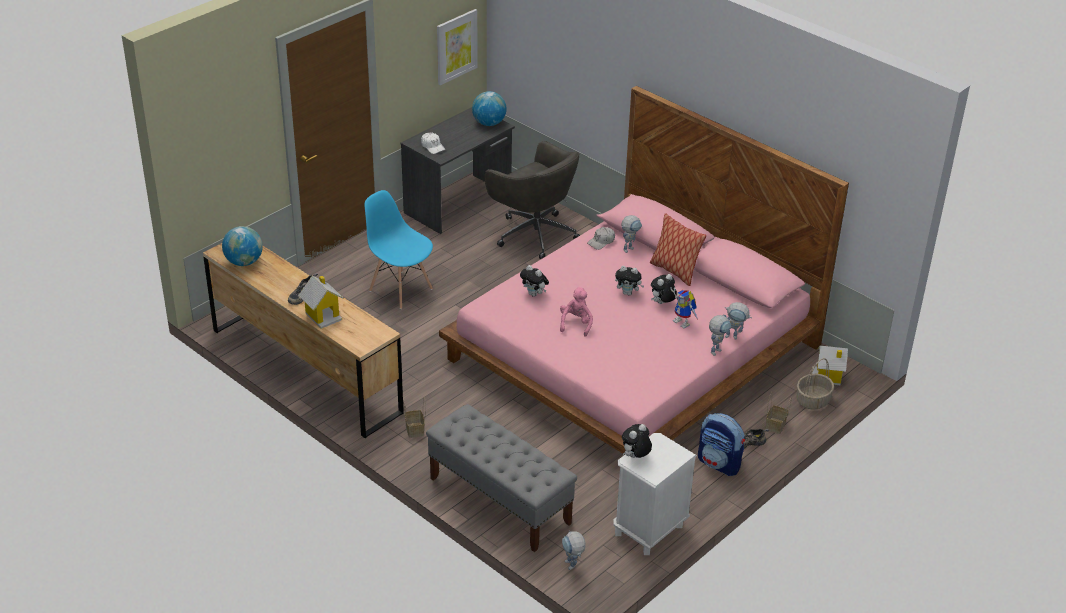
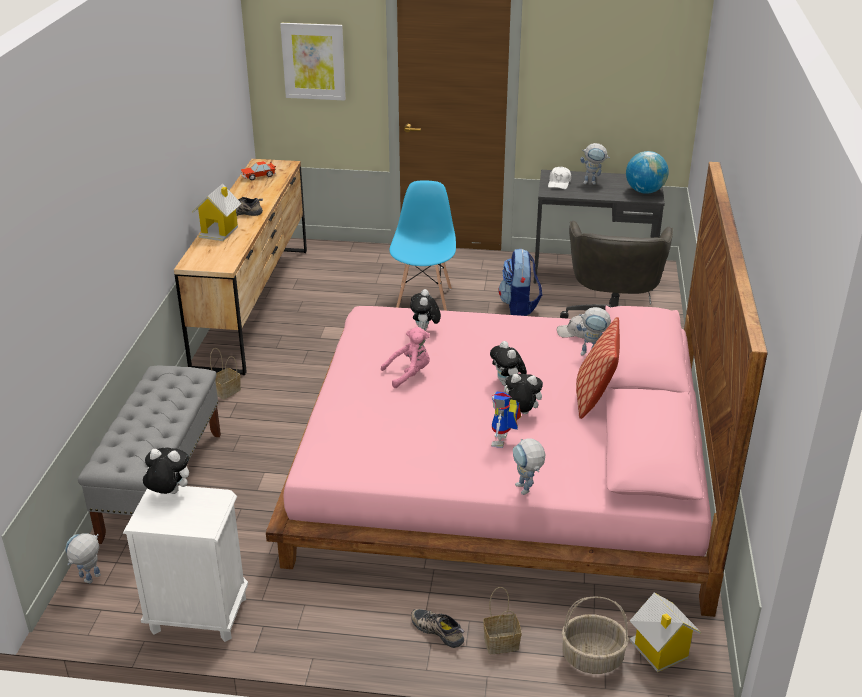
camera: 55 degrees right, 5 degrees down
(244, 262) = (258, 176): globe -> toy car
(456, 46) = (646, 90): picture -> picture (313, 61)
(716, 350) = (482, 488): toy robot -> toy robot (593, 182)
(719, 464) = (375, 623): backpack -> backpack (519, 307)

